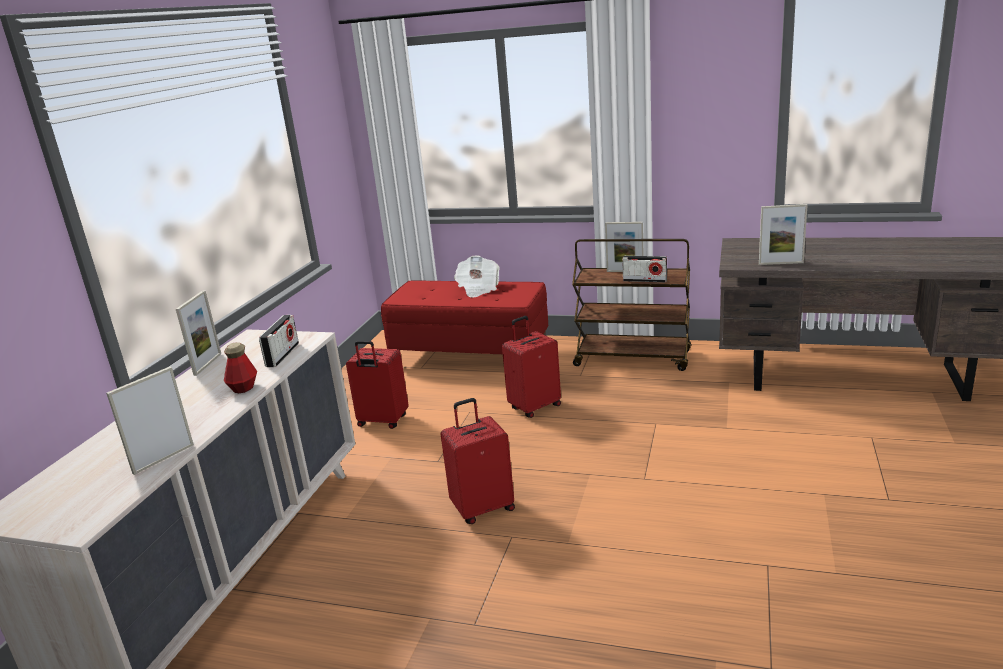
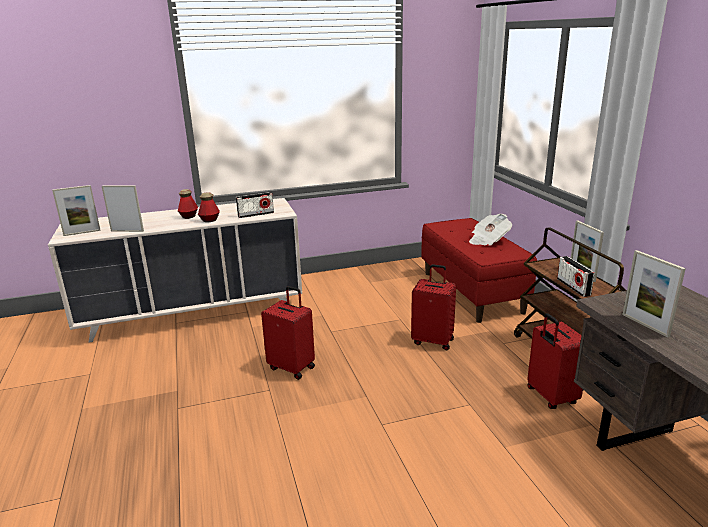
camera: 55 degrees right, 0 degrees up
(193, 401) = (189, 216): none -> bottle
(207, 364) = (233, 205): picture frame -> picture frame (82, 233)
(382, 421) = (358, 296): red suitcase -> red suitcase (550, 396)

